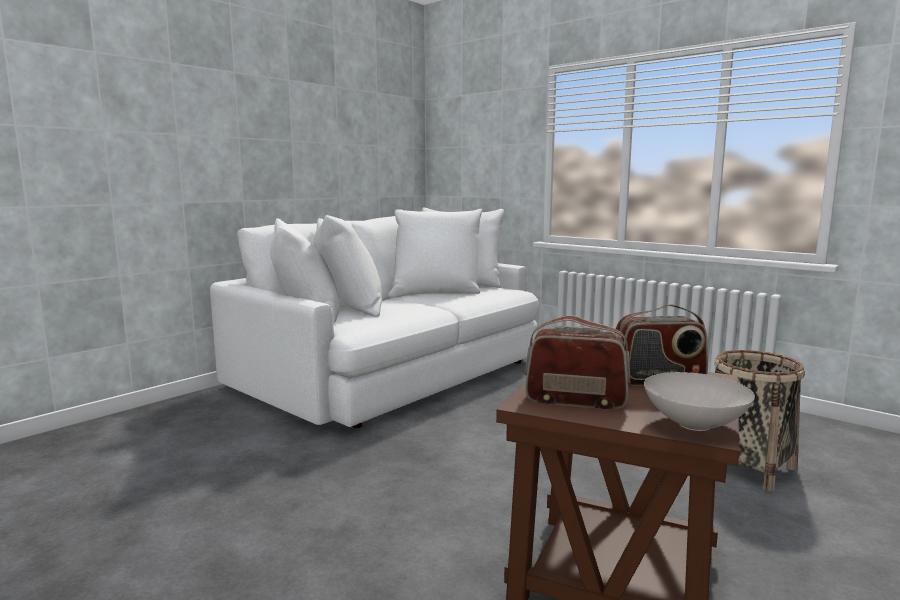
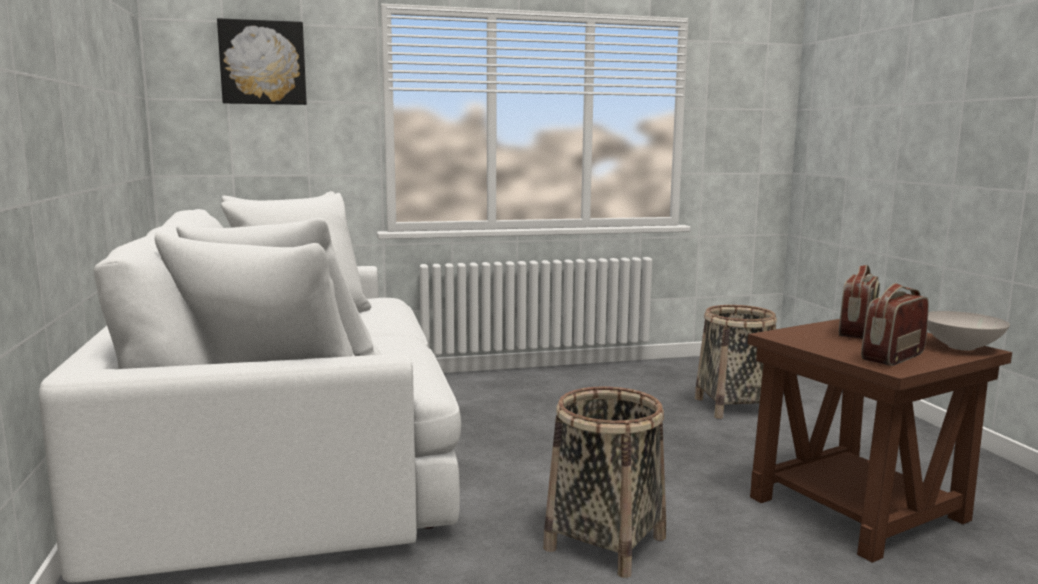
camera: 55 degrees left, 0 degrees up
(396, 479) = (605, 543): none -> basket
(478, 120) = (263, 63): none -> picture

